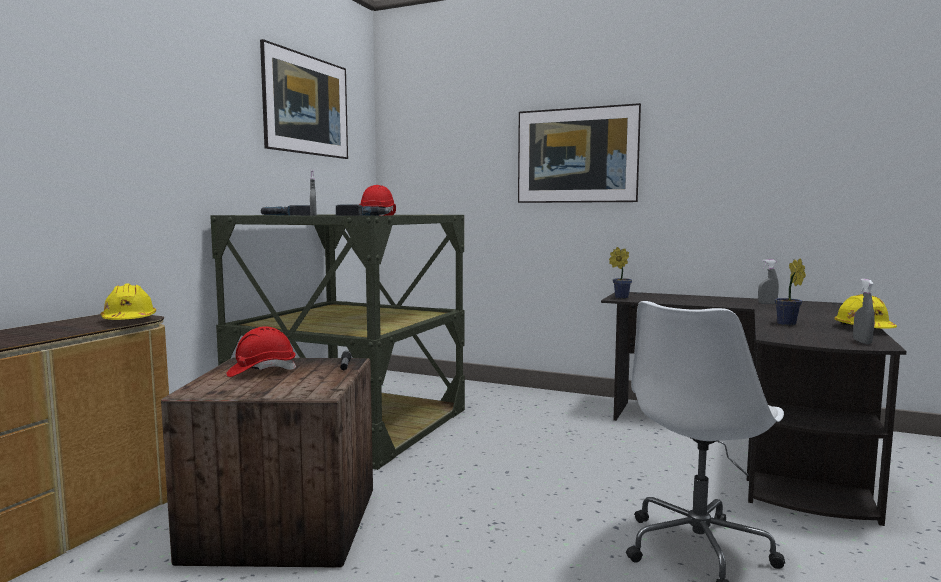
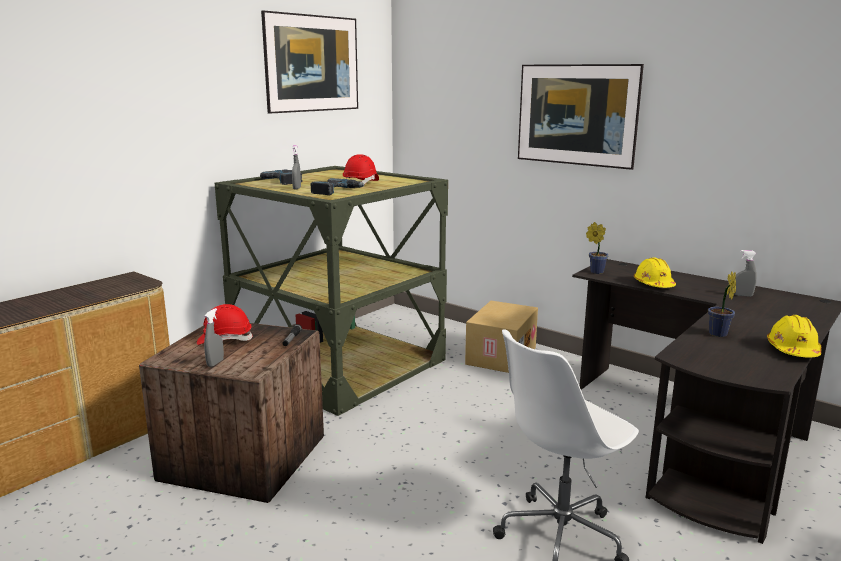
camera: 15 degrees right, 10 degrees up
(129, 320) = (134, 287): yellow hard hat -> yellow hard hat (653, 284)
(517, 401) = (500, 355): none -> cardboard box
(862, 342) = (760, 372): grey spray bottle -> grey spray bottle (215, 363)

